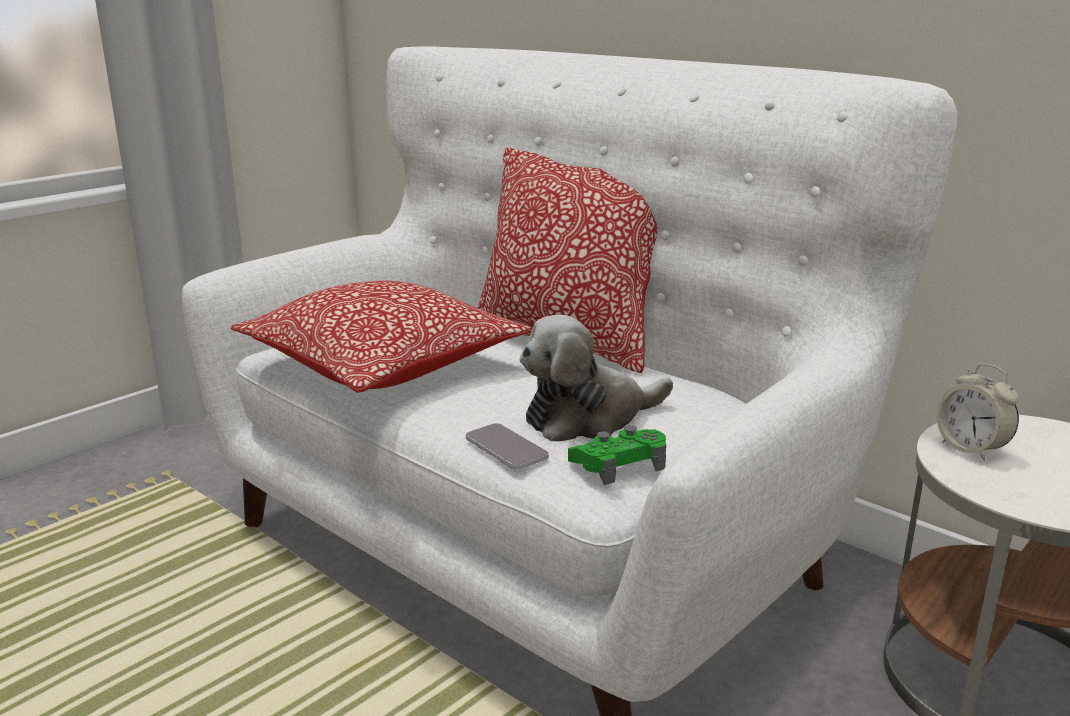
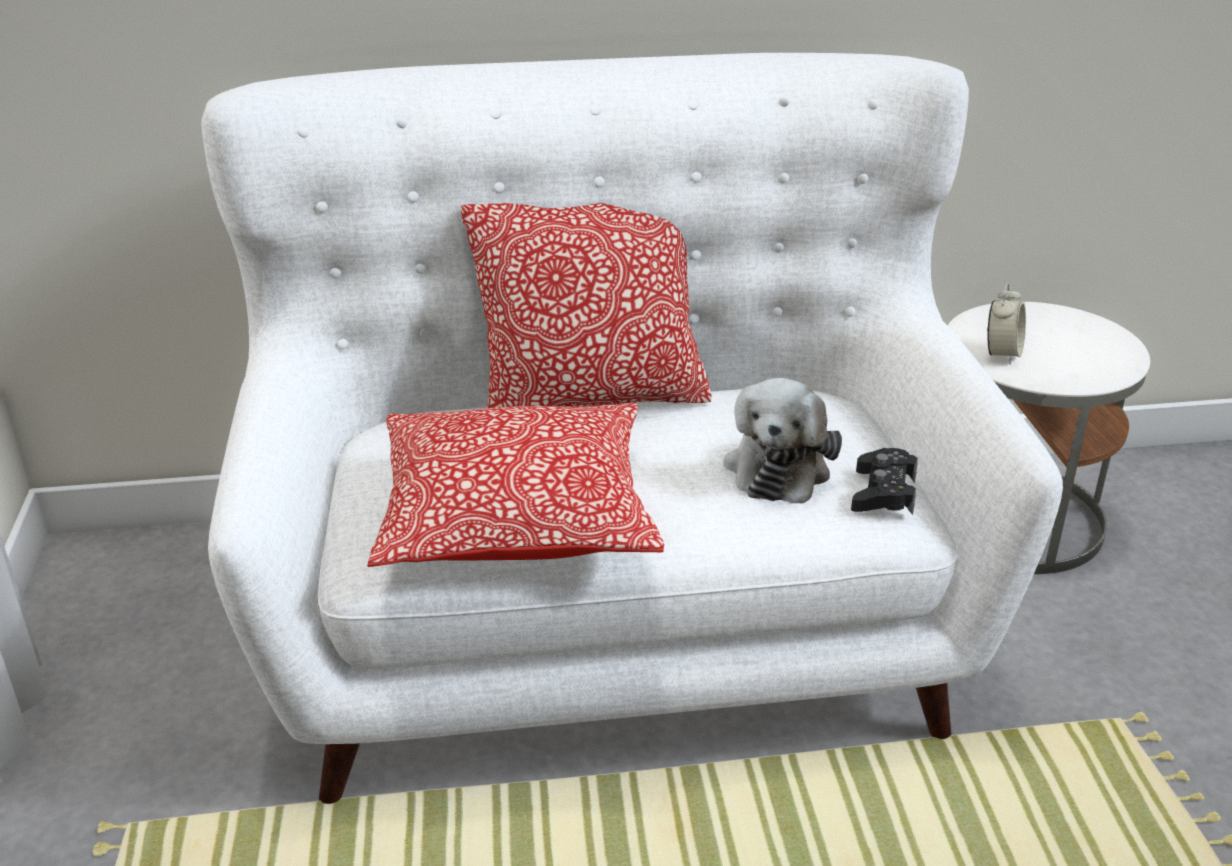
camera: 50 degrees left, 10 degrees up
(506, 448) = (793, 529): phone -> none
(619, 464) = (883, 493): green game controller -> black game controller
(971, 449) = (1002, 354): alarm clock -> alarm clock turned 75 degrees counterclockwise

